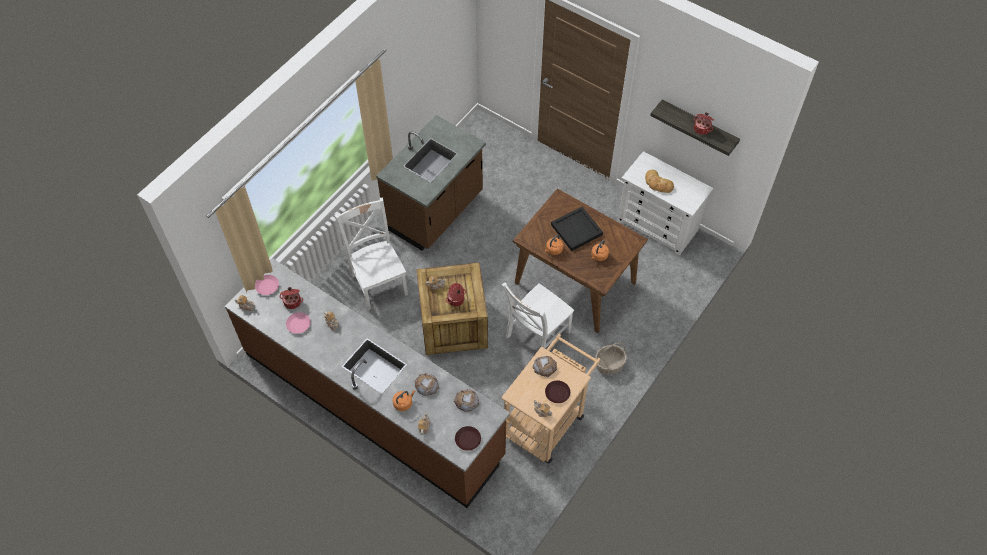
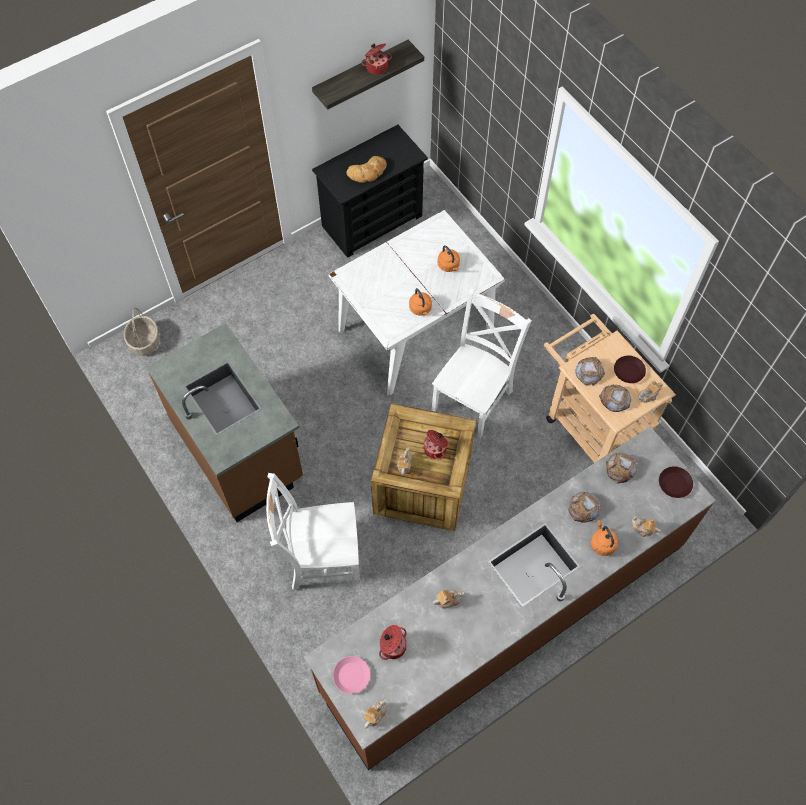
camera: 70 degrees left, 5 degrees up
(298, 324) = (433, 647): pink plate -> none
(528, 389) = (614, 399): none -> bread
(536, 336) = (474, 398): white chair -> white chair turned 120 degrees counterclockwise
(574, 282) = (415, 332): brown dining table -> white dining table
(577, 230) = (401, 274): black tray -> none
(609, 365) = (539, 336): basket -> basket (145, 342)
(658, 225) = (372, 221): white dresser -> black dresser

